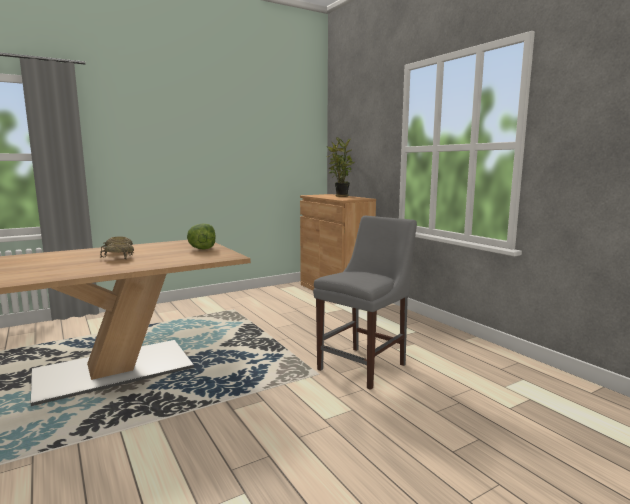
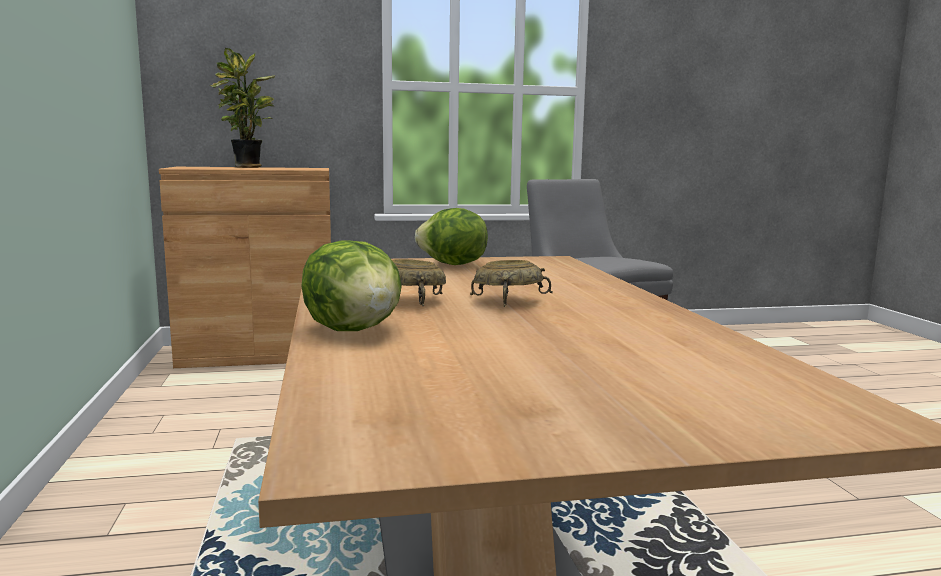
camera: 70 degrees left, 0 degrees up
(76, 252) = (355, 330): none -> lettuce

